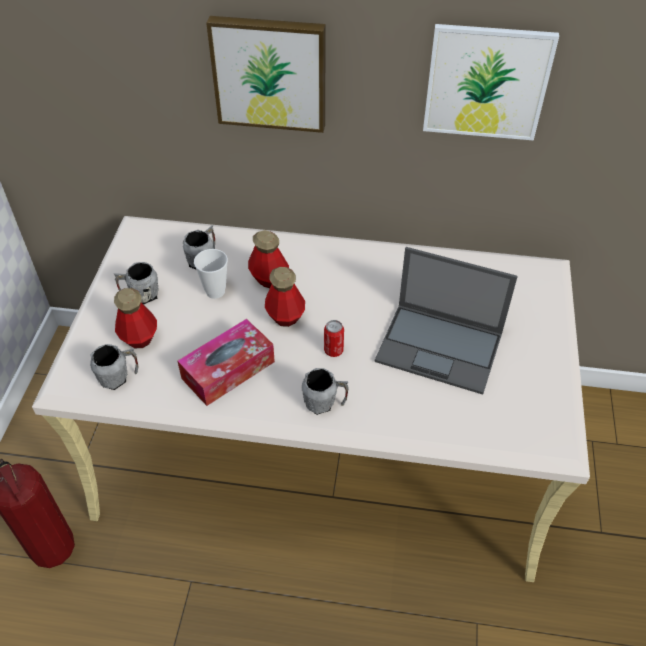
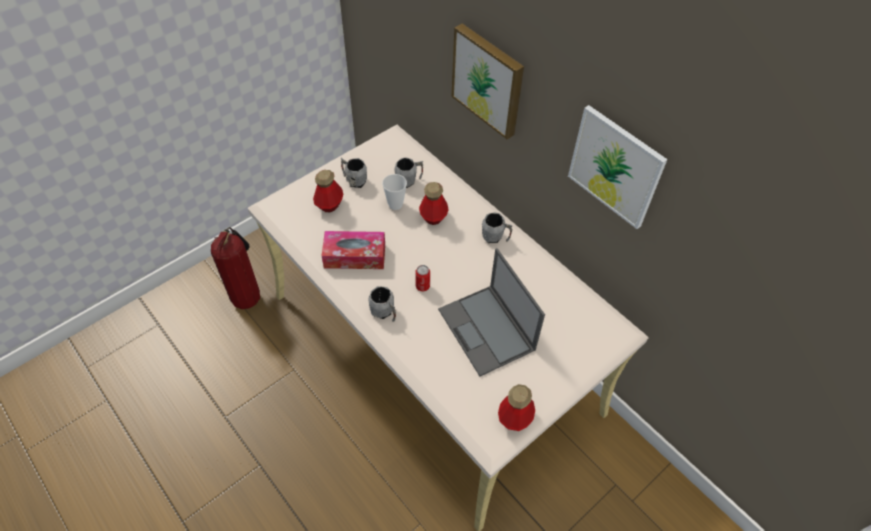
camera: 40 degrees right, 5 degrees up
(119, 377) = (298, 221): grey mug -> grey mug (495, 237)
(285, 316) = (418, 246): bottle -> bottle (515, 418)

